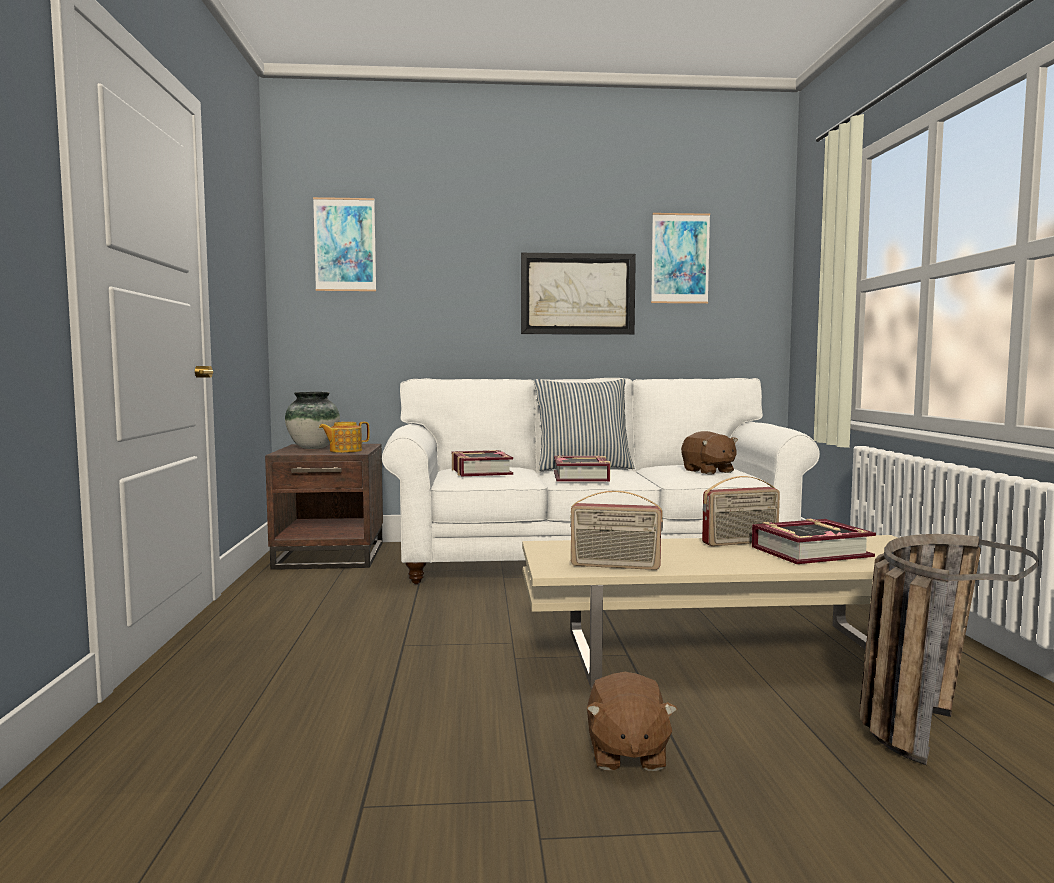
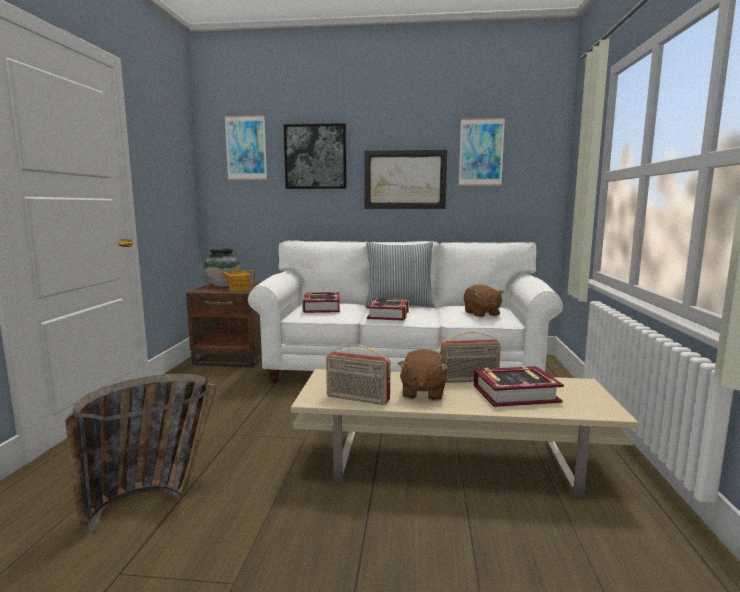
camera: 10 degrees right, 5 degrees up
(450, 260) = (316, 157): none -> picture
(626, 754) = (322, 548): brown plush toy -> brown plush toy (422, 392)
(921, 722) = (564, 545): basket -> basket (153, 501)

